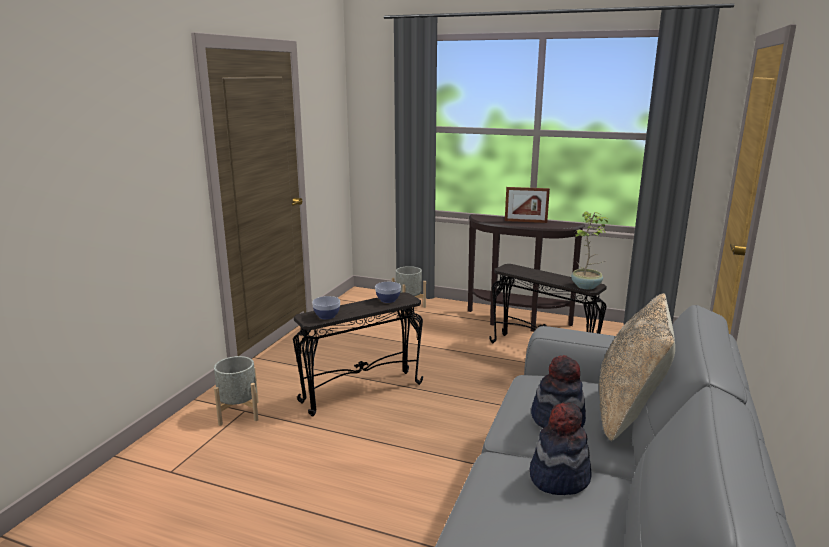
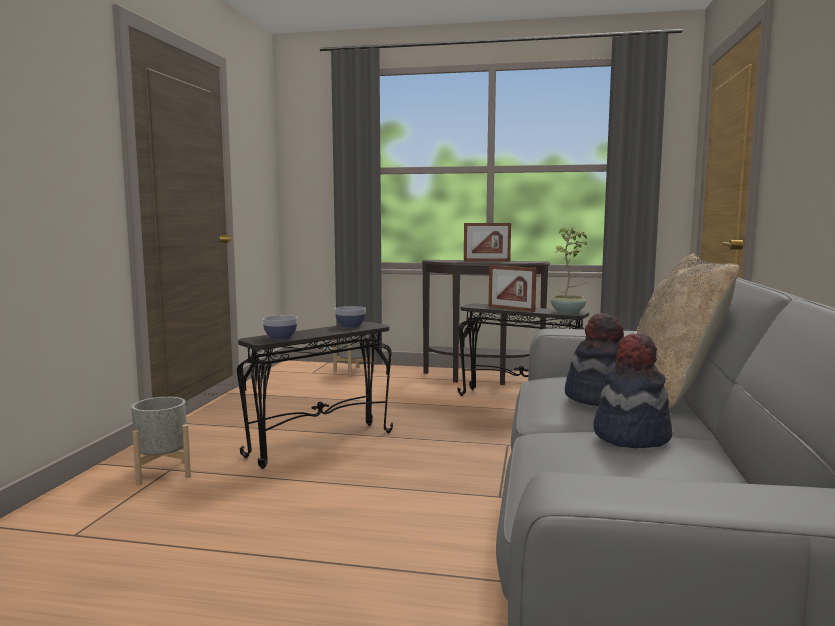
camera: 10 degrees left, 10 degrees down
(537, 277) = (511, 309): none -> picture frame

